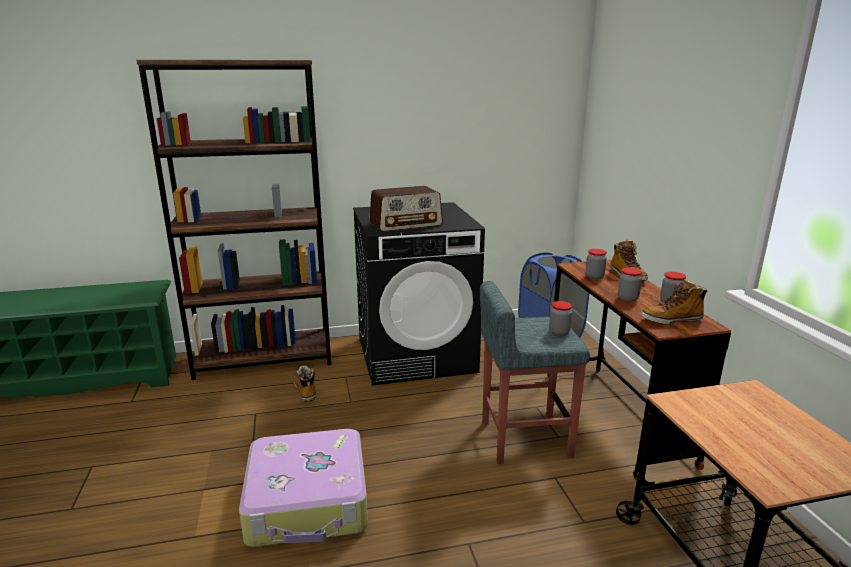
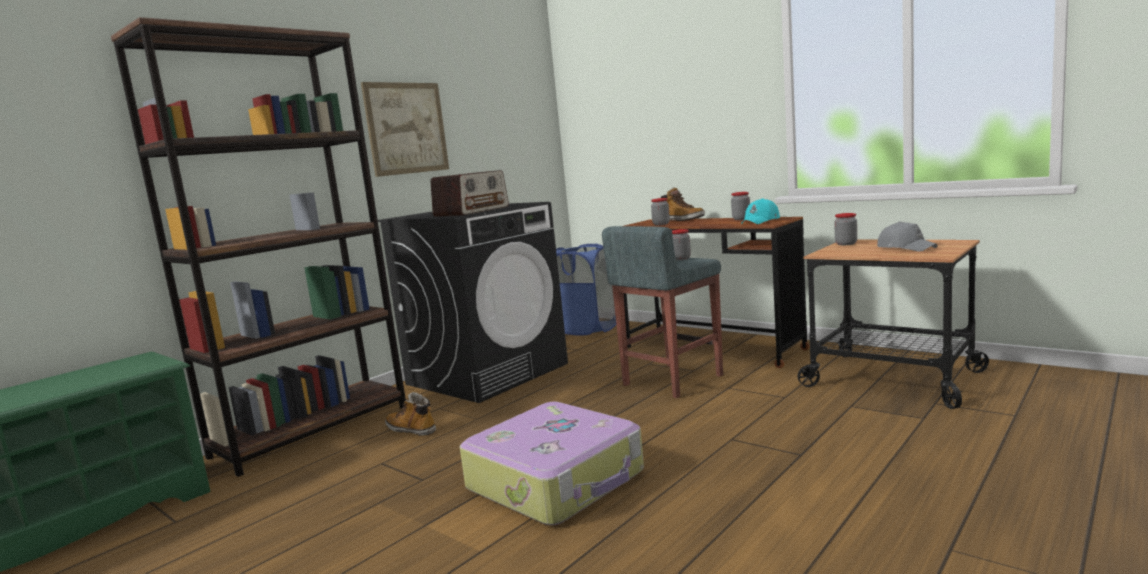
camera: 35 degrees left, 10 degrees down
(397, 129) = (406, 128): none -> picture
(628, 298) = (710, 223): jar -> jar (846, 244)
(671, 320) = (761, 221): boot -> turquoise cap
(775, 442) = (906, 248): none -> grey cap

